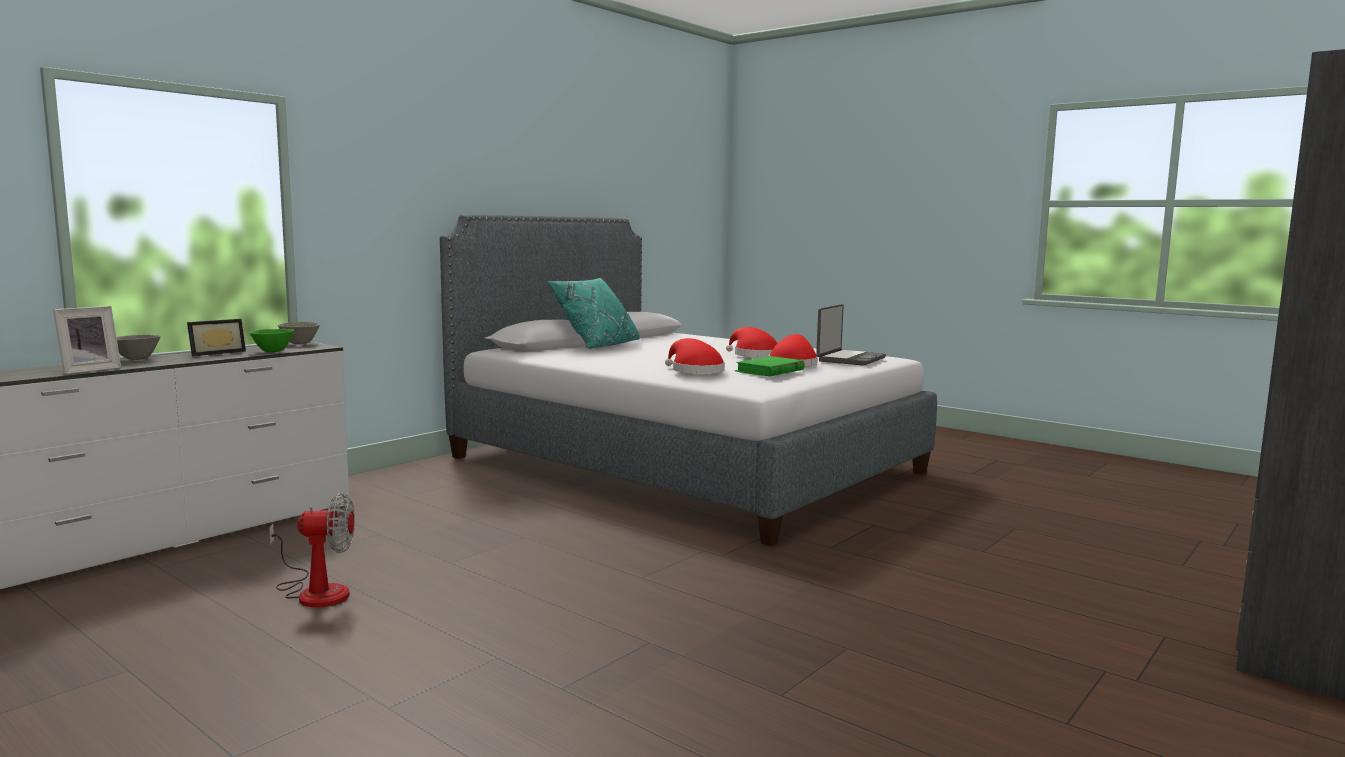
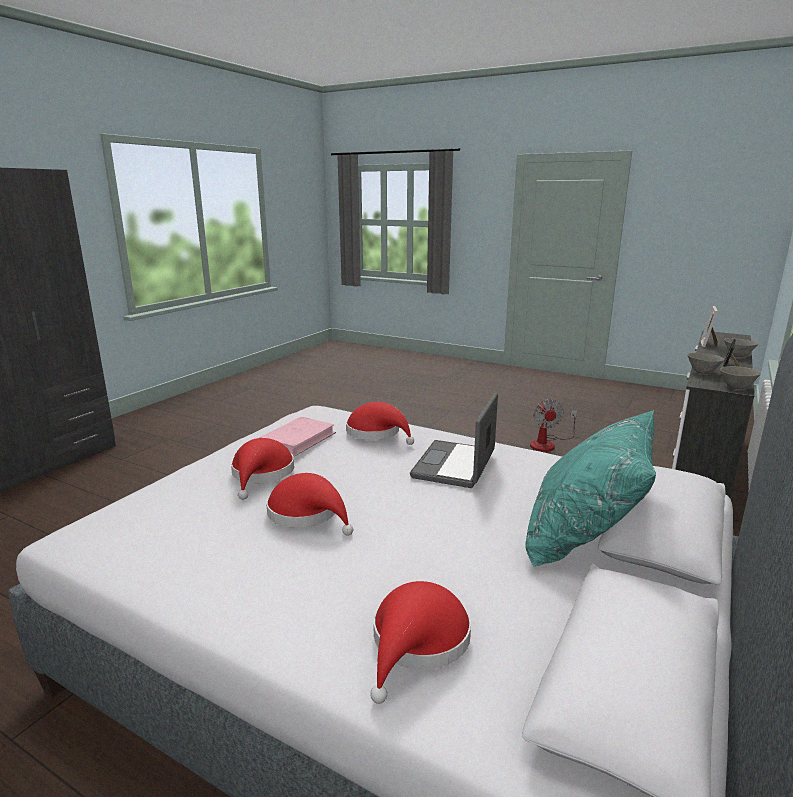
camera: 170 degrees right, 10 degrees up
(272, 352) = (702, 372): green bowl -> grey bowl
(316, 592) = (547, 444): fan -> fan turned 75 degrees counterclockwise
(703, 340) = (418, 642): none -> red hat
(770, 371) = (298, 439): green book -> pink book
(849, 359) = (163, 509): laptop -> laptop (455, 465)

